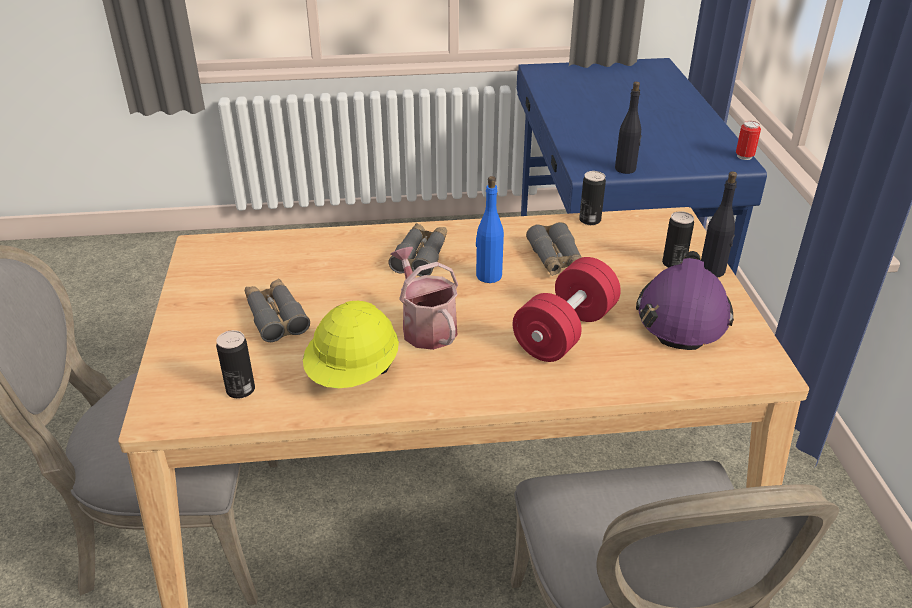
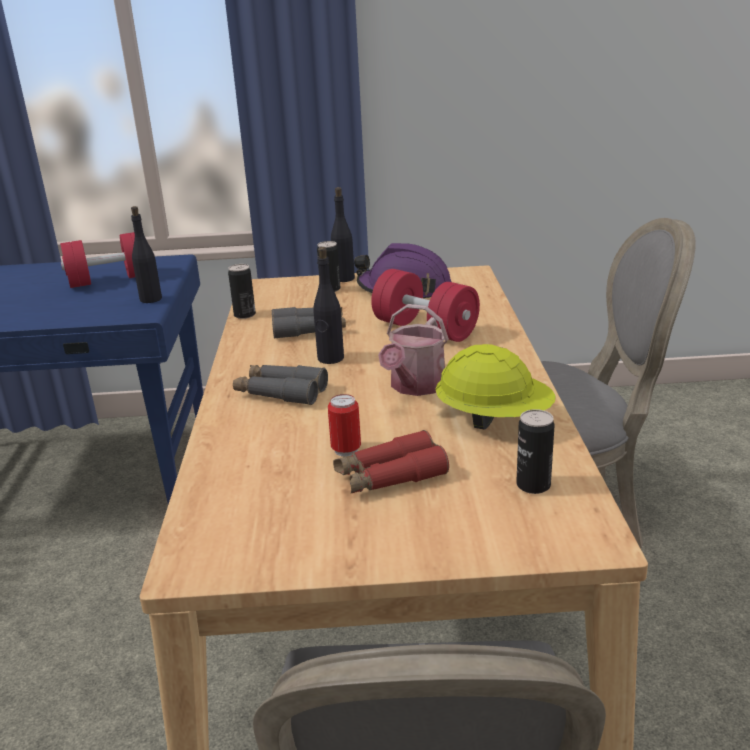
camera: 85 degrees left, 10 degrees down
(275, 316) = (390, 476): grey binoculars -> red binoculars
(426, 326) = (415, 386): watering can -> watering can turned 45 degrees counterclockwise
(488, 276) = (330, 358): blue bottle -> black bottle
(670, 141) = (109, 280): none -> red dumbbell
(744, 156) = (162, 258): can -> can (346, 450)

